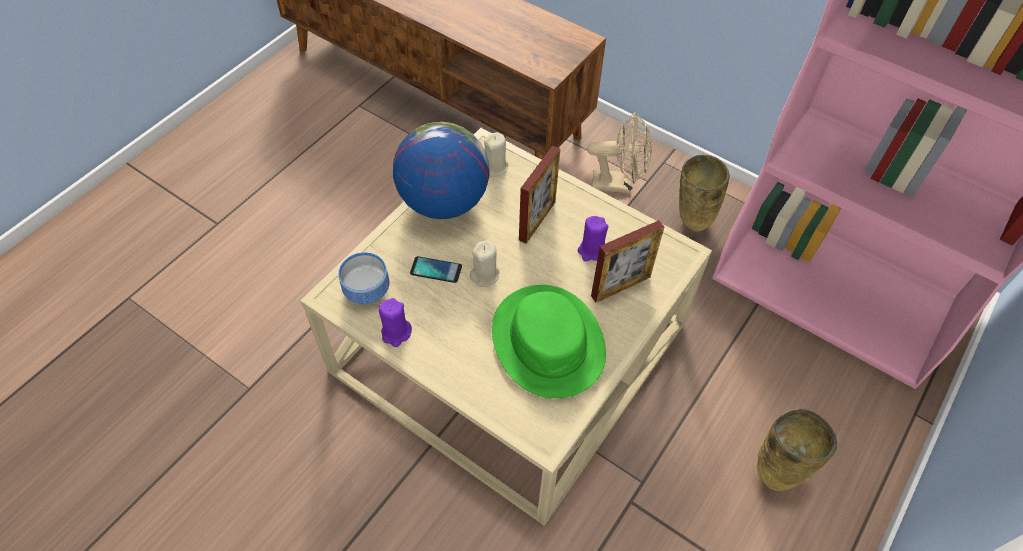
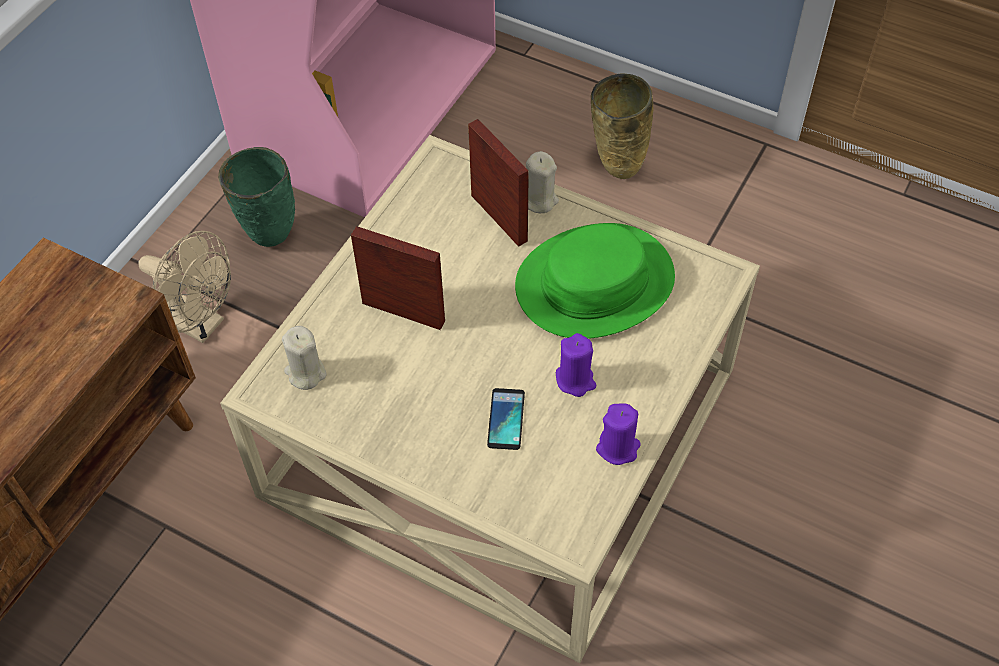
camera: 95 degrees left, 0 degrees up
(369, 290) = (555, 496): bowl -> none
(443, 201) = (381, 429): globe -> none
(485, 275) = (505, 361): beige candle -> beige candle (539, 200)
(591, 251) = (447, 249): purple candle -> purple candle (575, 380)
(618, 184) = (200, 323): beige fan -> beige fan turned 120 degrees clockwise
(691, 221) = (269, 239): beige vase -> green vase

